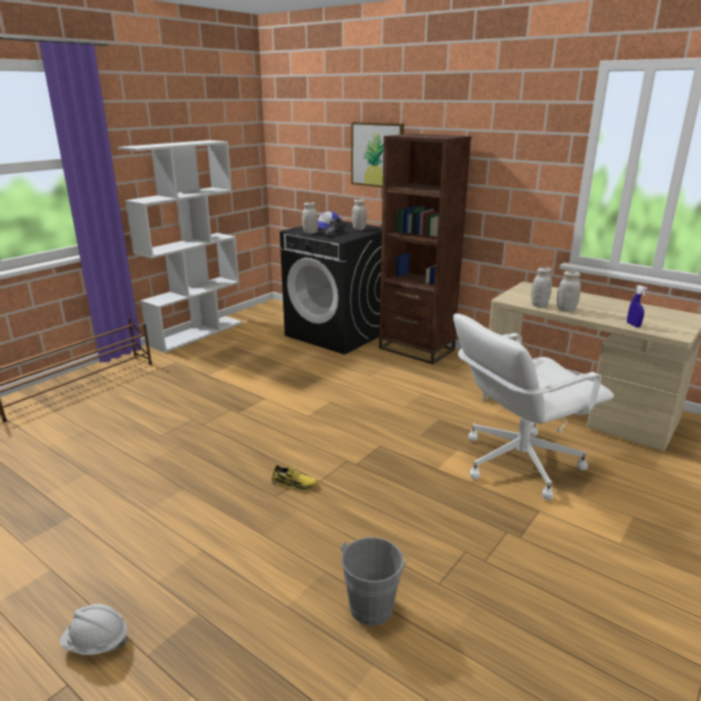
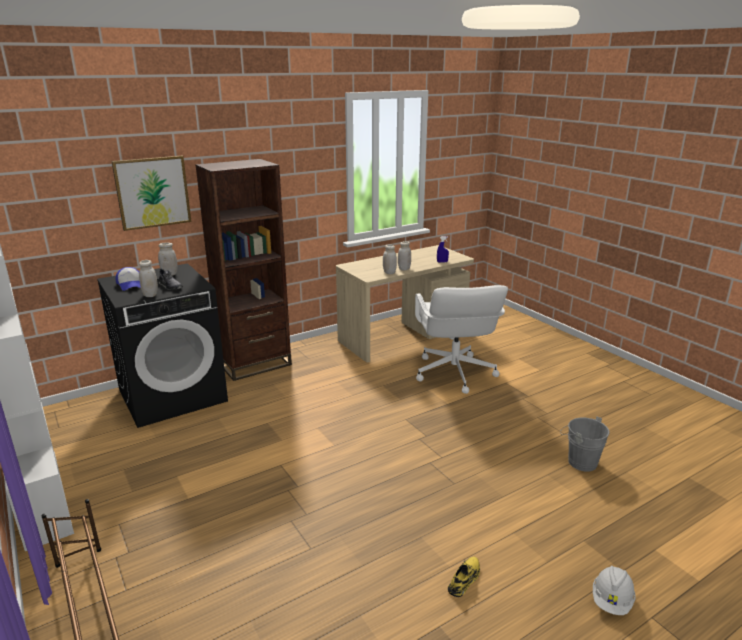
camera: 70 degrees left, 0 degrees up
(294, 484) = (441, 470): yellow shoe -> yellow shoe (464, 579)

